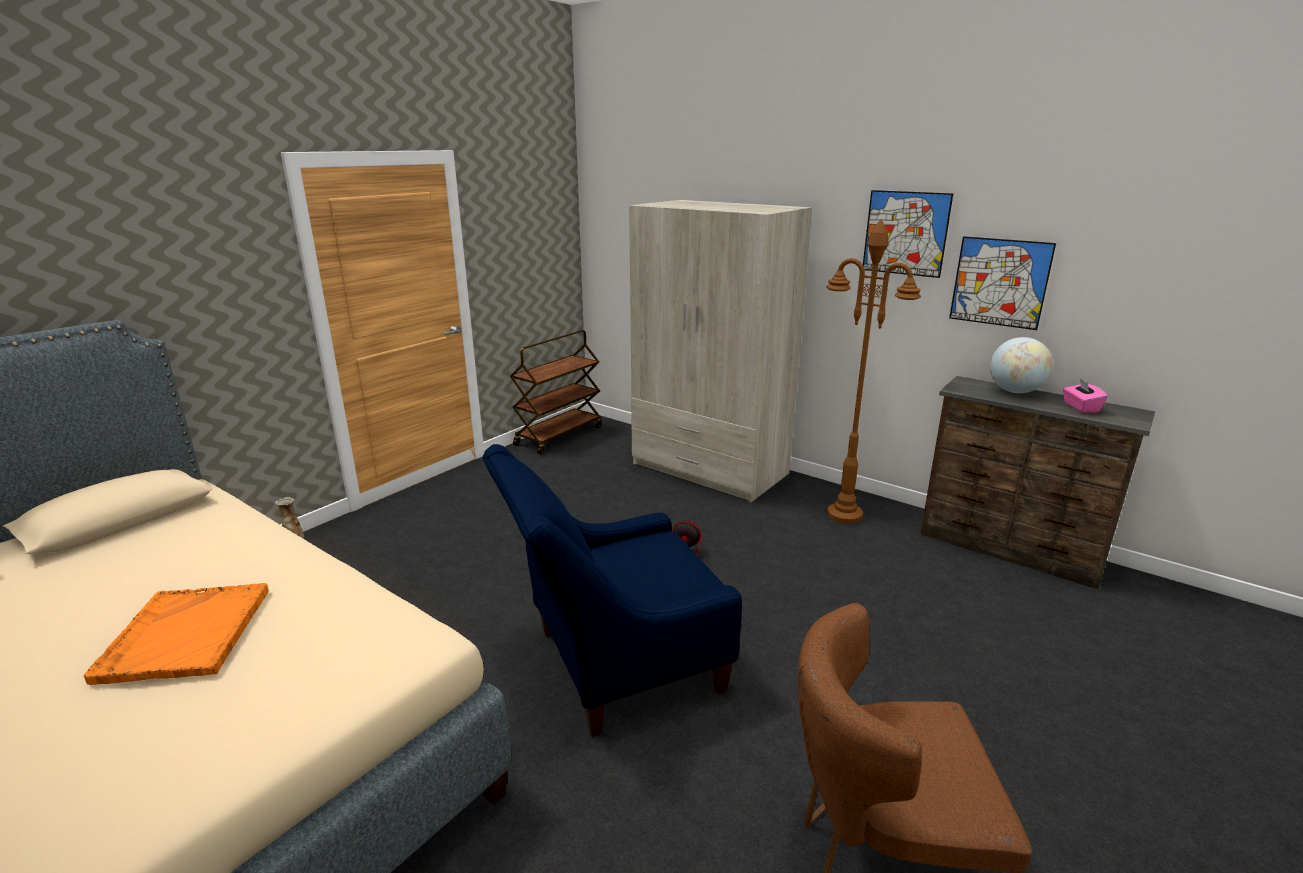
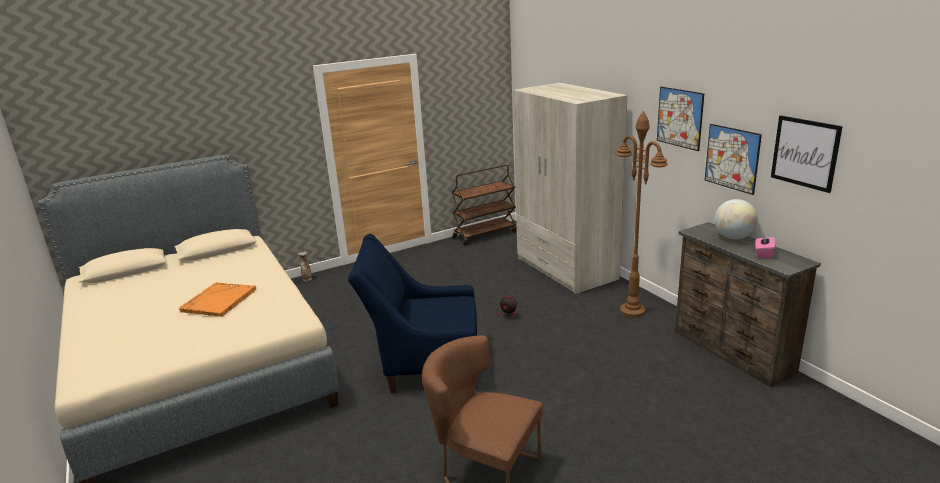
camera: 25 degrees right, 0 degrees up
(1132, 262) = (805, 153): none -> picture

